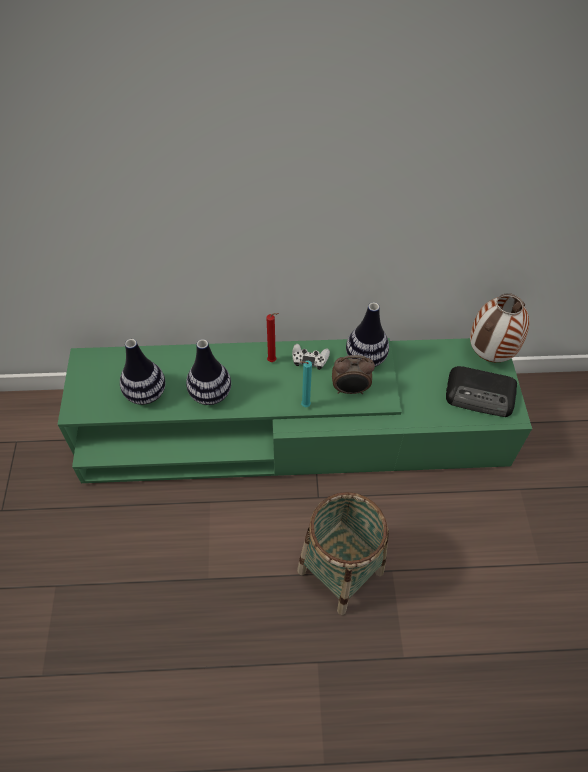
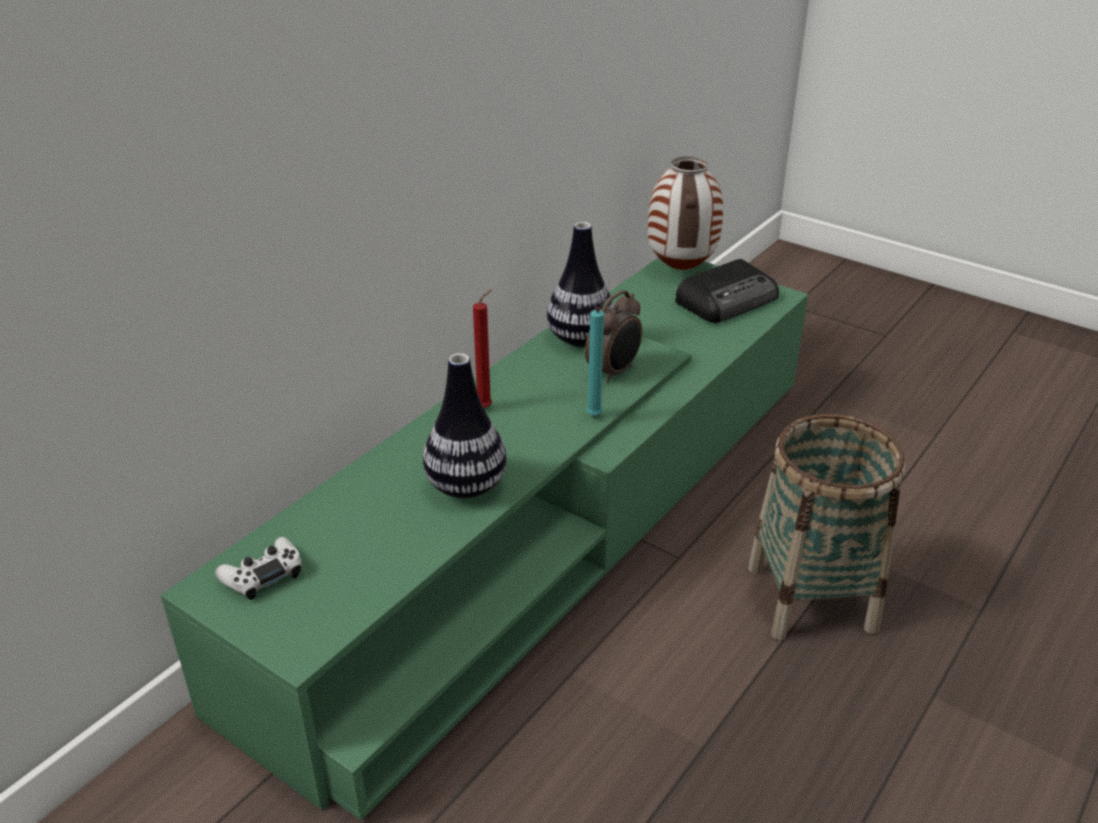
camera: 50 degrees left, 20 degrees down
(145, 393) = (377, 550): vase -> none
(310, 359) = (524, 378): white game controller -> white game controller (263, 575)

